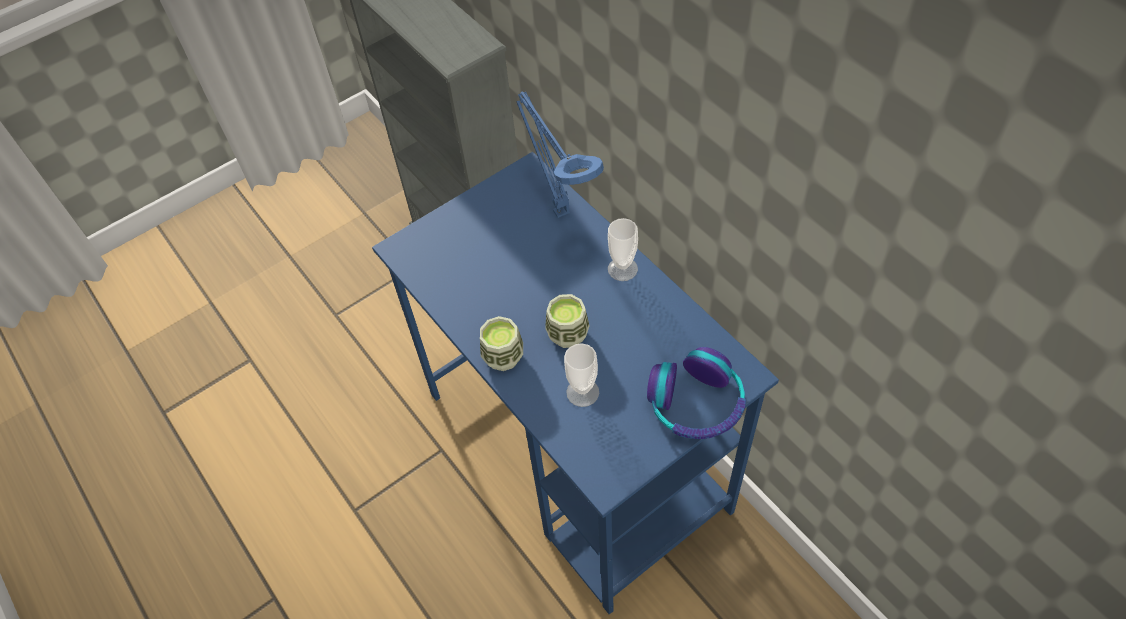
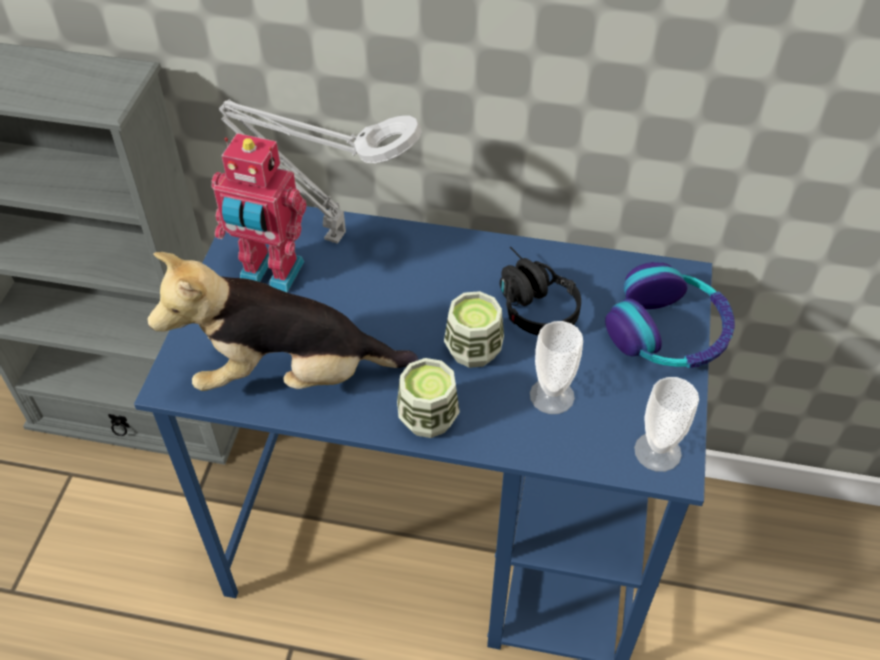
camera: 45 degrees left, 5 degrees down
(458, 283) = (291, 376): none -> plush toy
(504, 215) = (270, 275): none -> toy robot
(559, 209) = (329, 235): blue table lamp -> grey table lamp
(622, 269) = (460, 253): cup -> cup (657, 452)
(631, 326) = (529, 302): none -> black headphones

